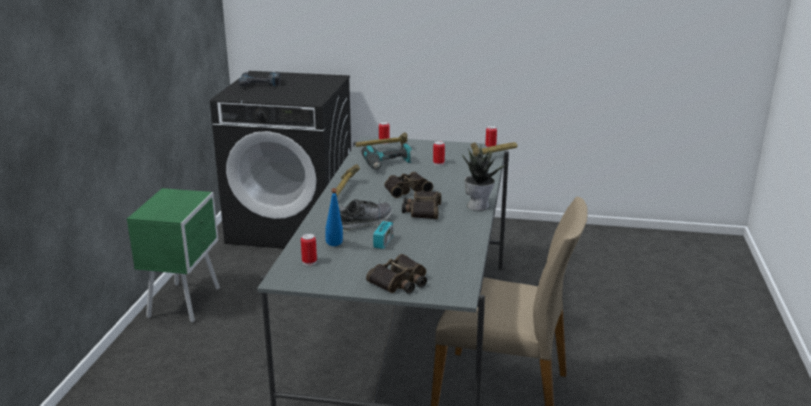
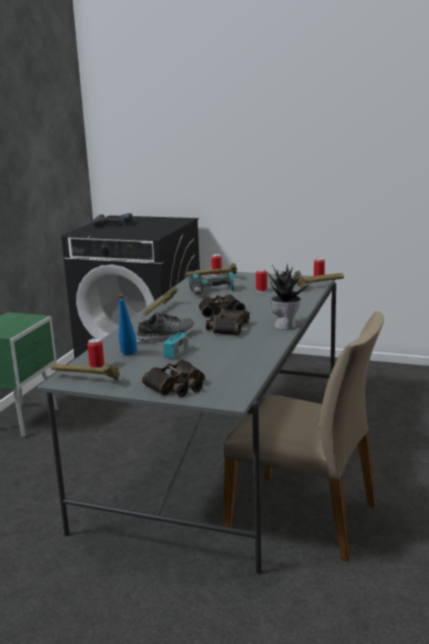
camera: 10 degrees right, 5 degrees down
(304, 278) = (85, 380): none -> hammer

